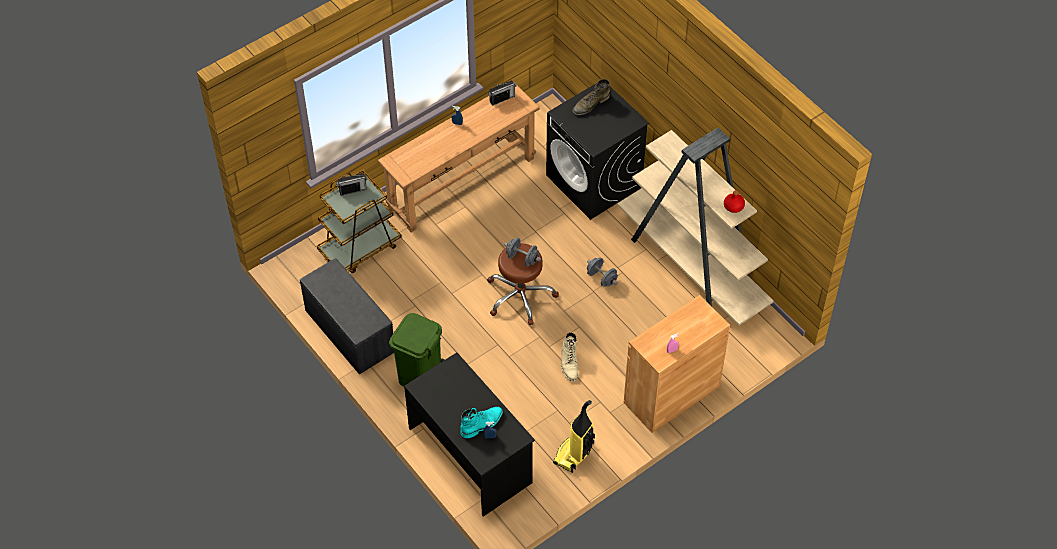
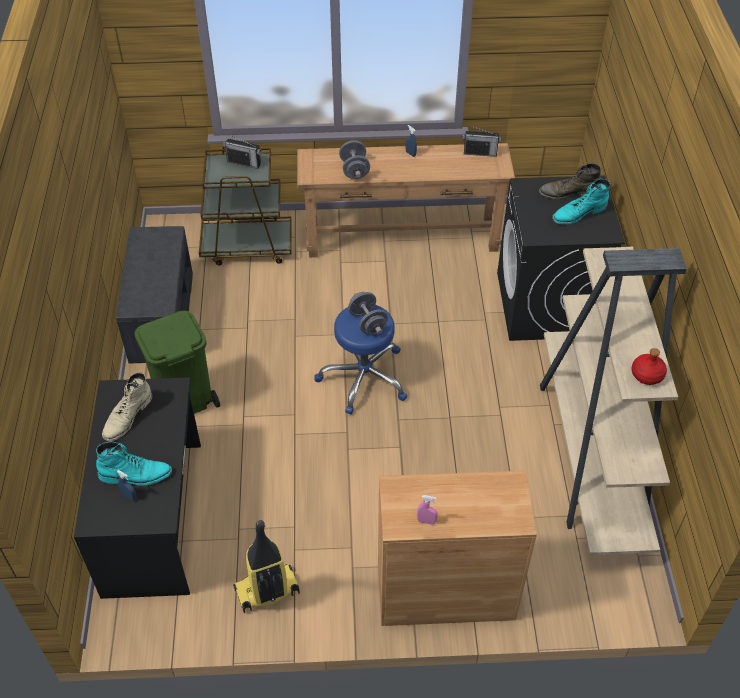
camera: 35 degrees right, 5 degrees down
(520, 296) = (363, 377): brown stool -> blue stool
(569, 363) = (354, 480): beige boot -> beige boot (127, 417)
(601, 278) = (471, 408): grey dumbbell -> grey dumbbell (354, 170)
(607, 116) = (578, 213): none -> turquoise boot

